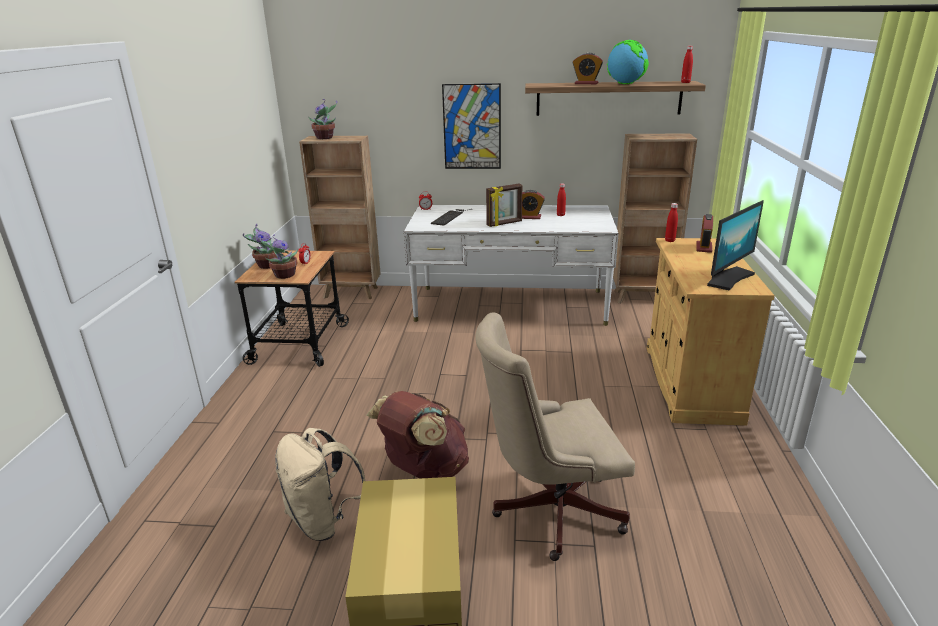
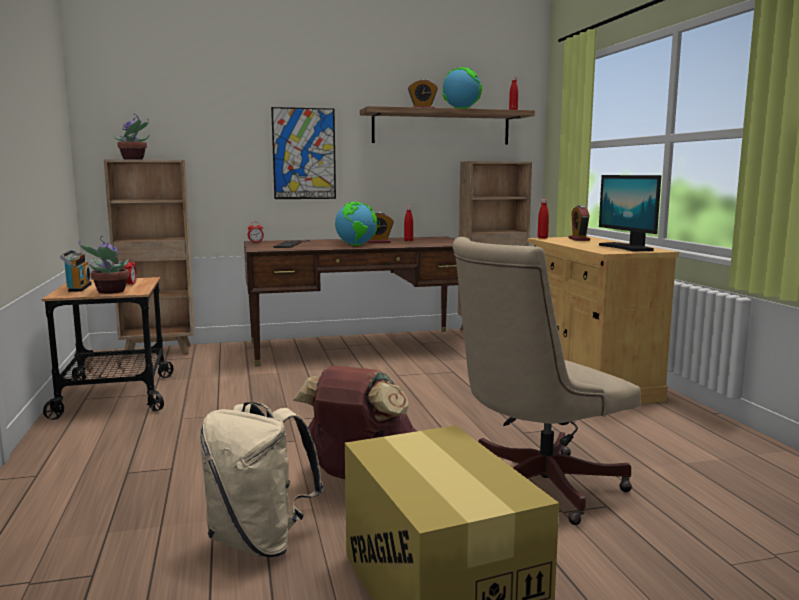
camera: 20 degrees left, 15 degrees down
(266, 265) = (77, 288): potted plant -> radio
(504, 223) = (356, 245): picture frame -> globe
(510, 305) = (359, 346): white desk -> brown desk
(728, 278) = (626, 248): monitor -> monitor turned 135 degrees clockwise

